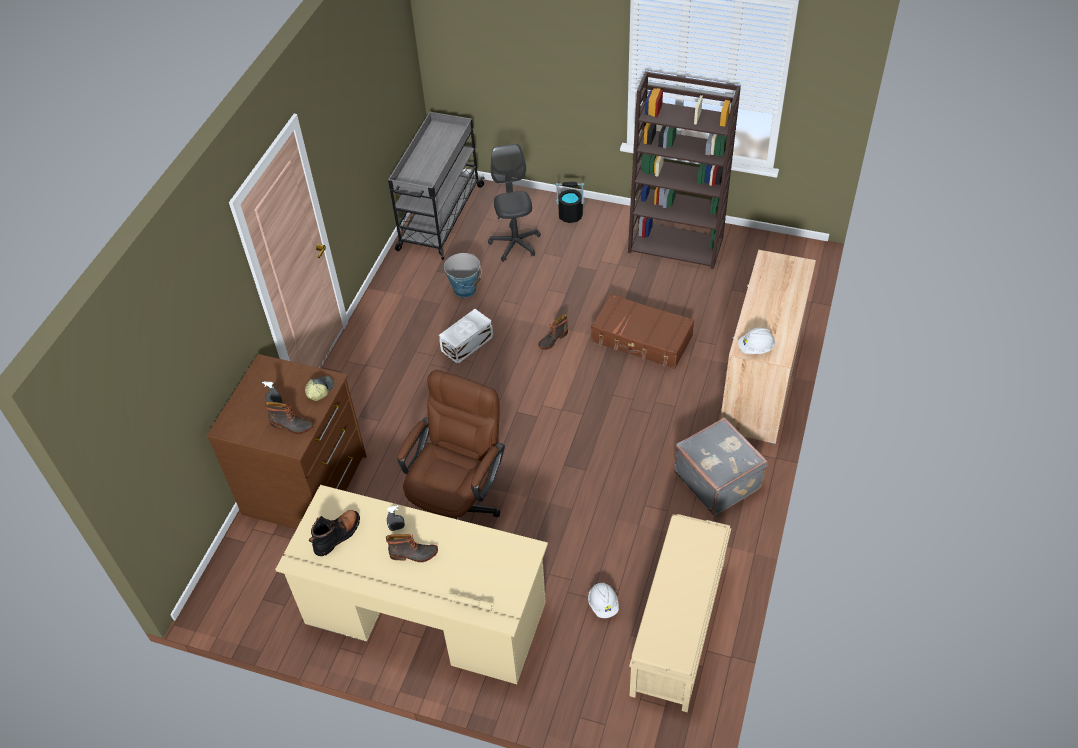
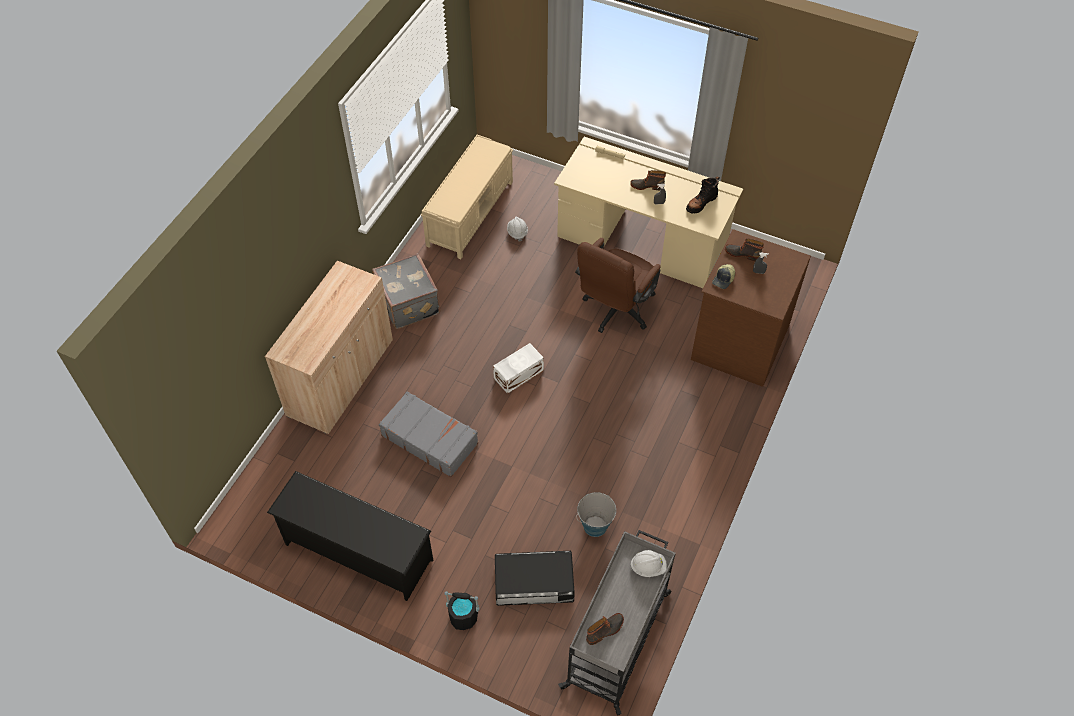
camera: 175 degrees left, 5 degrees up
(468, 344) = (596, 458): white storage box -> white storage box (517, 374)
(515, 244) = (534, 582): grey office chair -> black storage box
(552, 339) = (514, 451): boot -> boot (605, 631)
(641, 339) = (430, 439): brown suitcase -> grey suitcase
(676, 245) = (357, 552): brown bookcase -> black shoe rack
(755, 348) = (357, 279): white hard hat -> white hard hat (648, 567)

